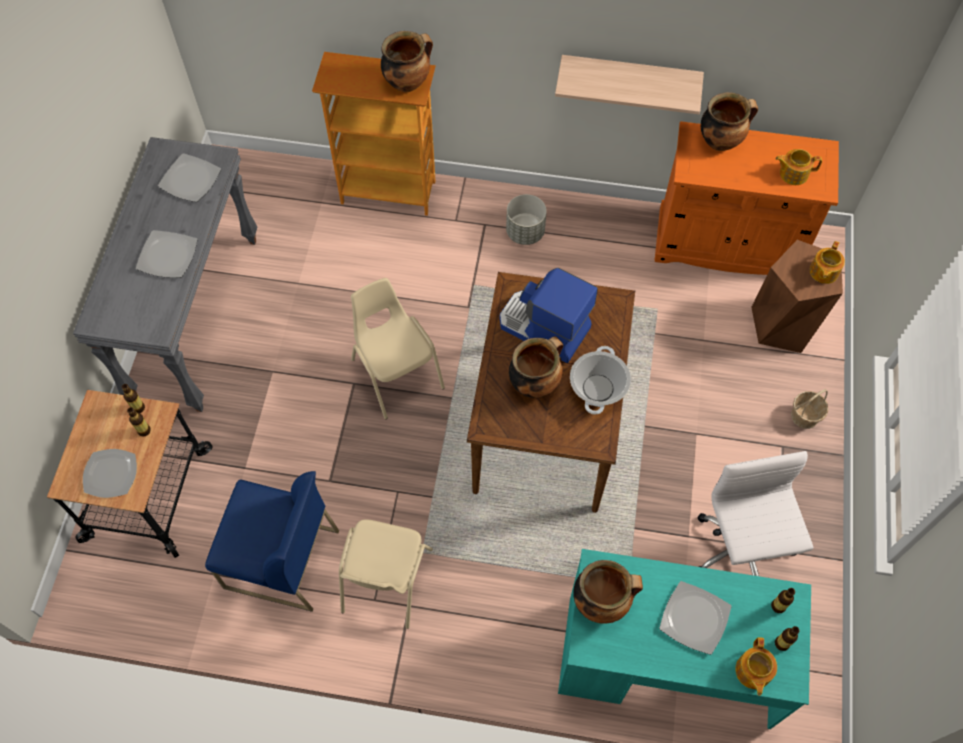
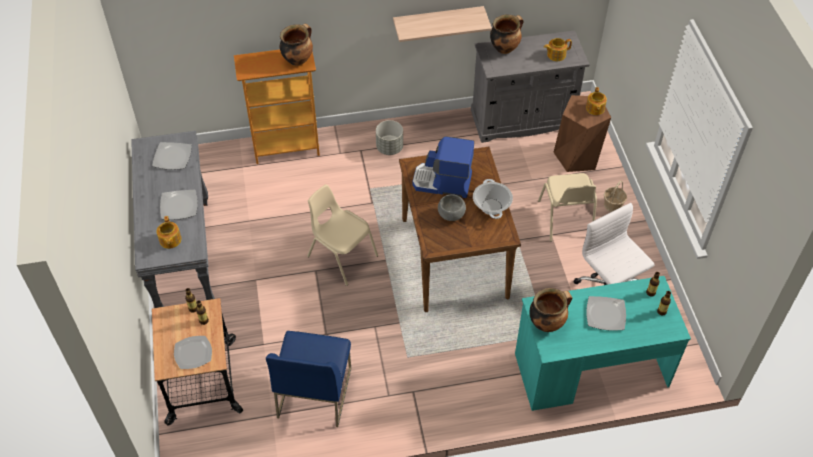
camera: 20 degrees left, 10 degrees down
(280, 560) = (314, 392): blue chair -> blue chair turned 105 degrees clockwise
(385, 581) = (390, 382): beige chair -> beige chair (565, 219)
(534, 383) = (451, 215): cooking pot -> grey bowl
(727, 244) = (522, 120): orange cabinet -> grey cabinet
(752, 672) = (651, 332): teapot -> teapot (170, 240)

